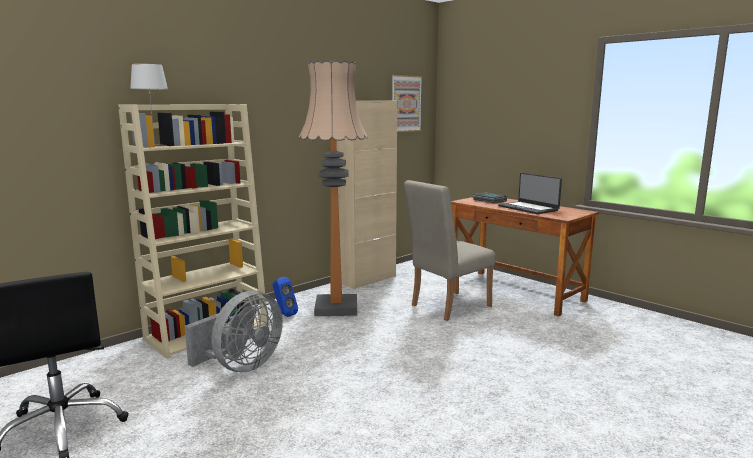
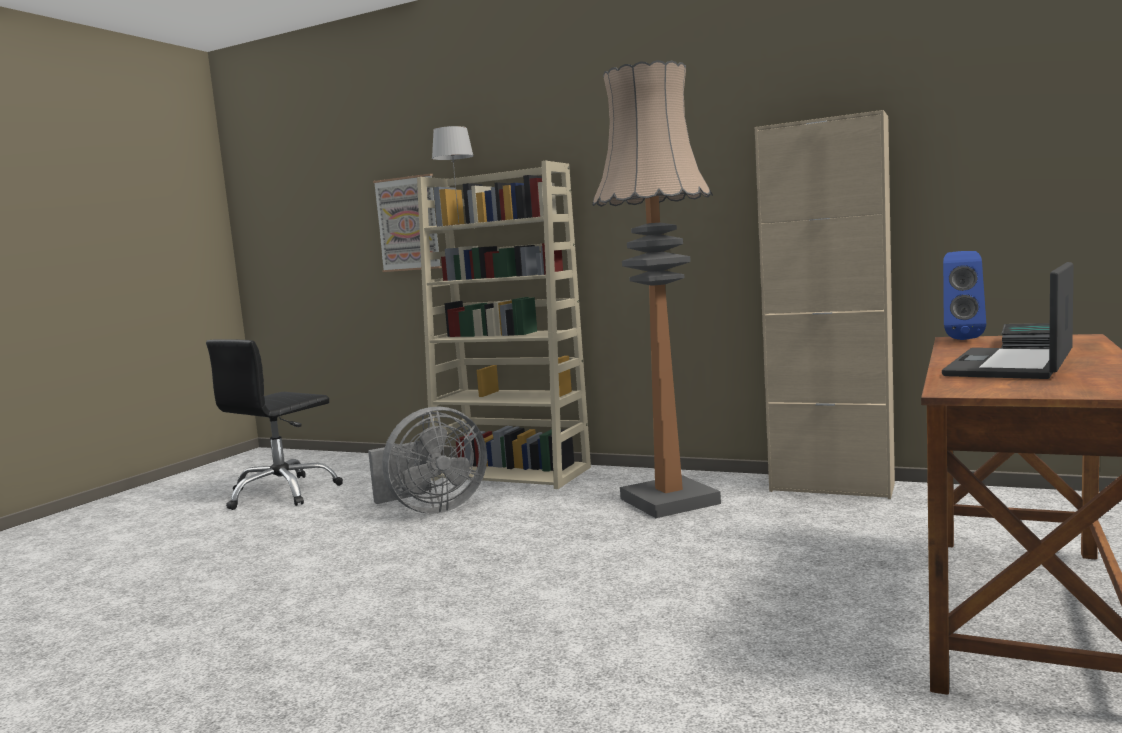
camera: 70 degrees right, 5 degrees down
(241, 366) = (432, 509): grey fan -> grey fan turned 45 degrees counterclockwise
(284, 314) = (606, 485): blue speaker -> blue speaker (962, 339)
(405, 103) = (994, 110): picture -> picture (408, 224)
(446, 306) = (794, 565): beige chair -> none

